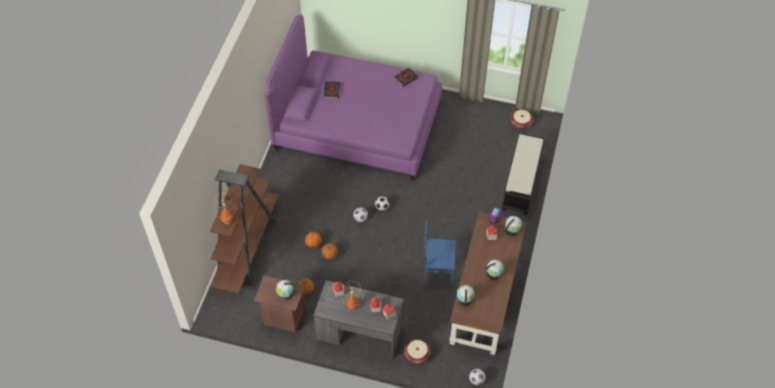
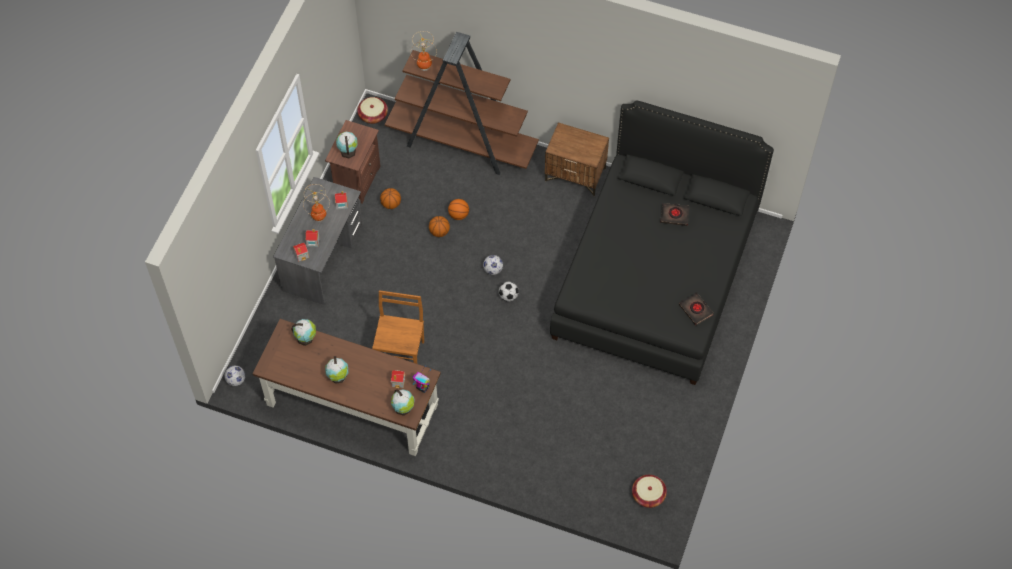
camera: 95 degrees right, 5 degrees up
(274, 174) = (575, 175): none -> brown nightstand
(357, 125) = (654, 275): purple bed -> black bed
(417, 354) = (282, 318): basket -> basket (373, 115)
(437, 270) = (401, 353): blue chair -> brown chair
(522, 183) = (534, 479): black bench -> none

